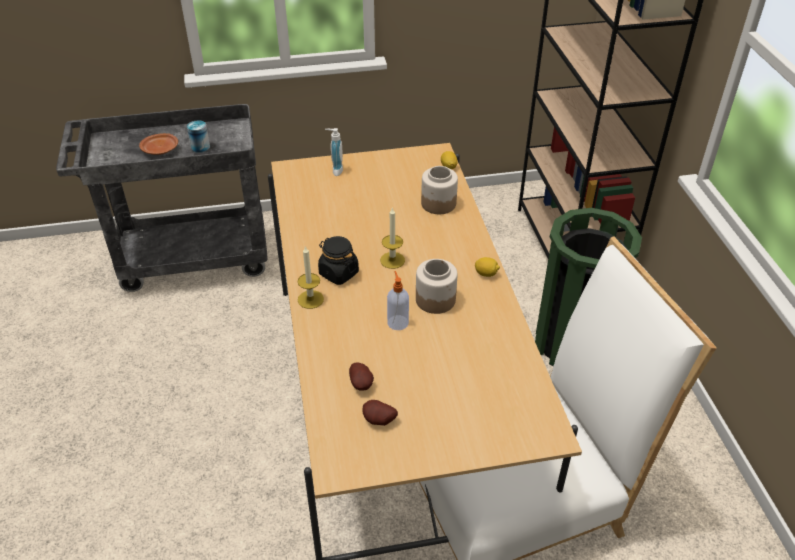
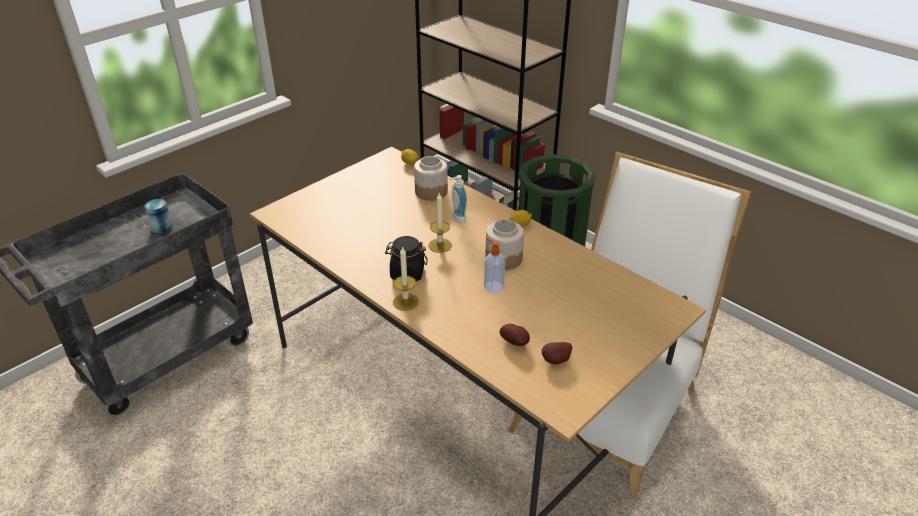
camera: 35 degrees left, 5 degrees down
(161, 150) = (120, 244): brown plate -> none
(335, 170) = (317, 199): soap dispenser -> soap dispenser (457, 219)

